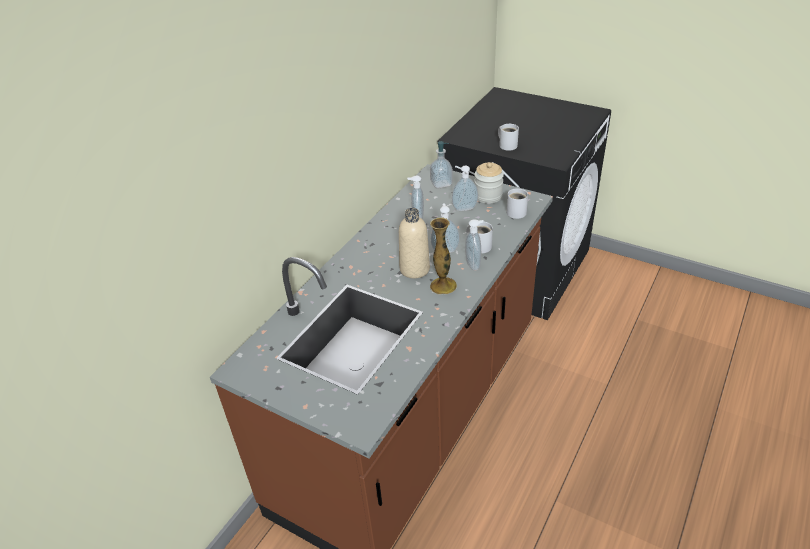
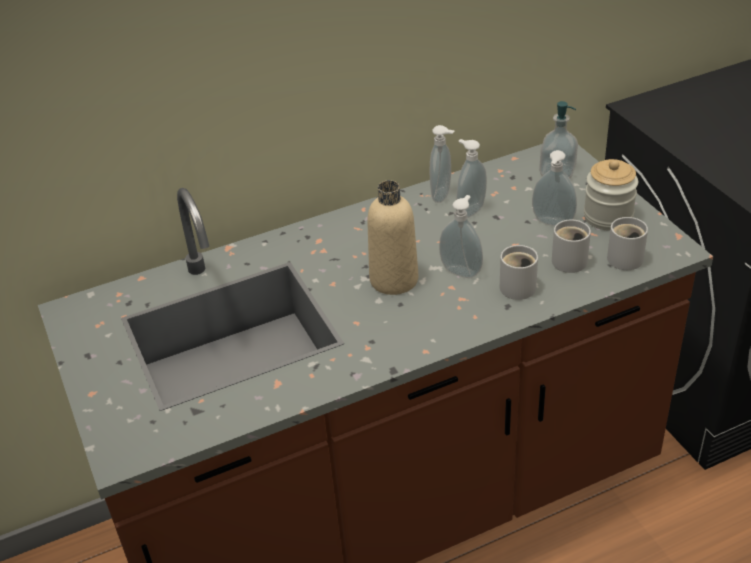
camera: 35 degrees right, 0 degrees up
(443, 286) = (407, 320): vase -> none
(474, 264) = (480, 309): soap dispenser -> soap dispenser (443, 195)
(507, 145) = (709, 147): white mug -> white mug (570, 259)

